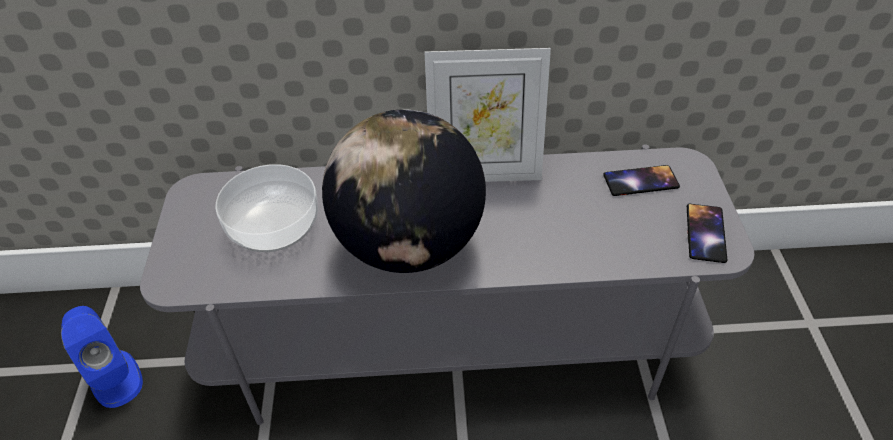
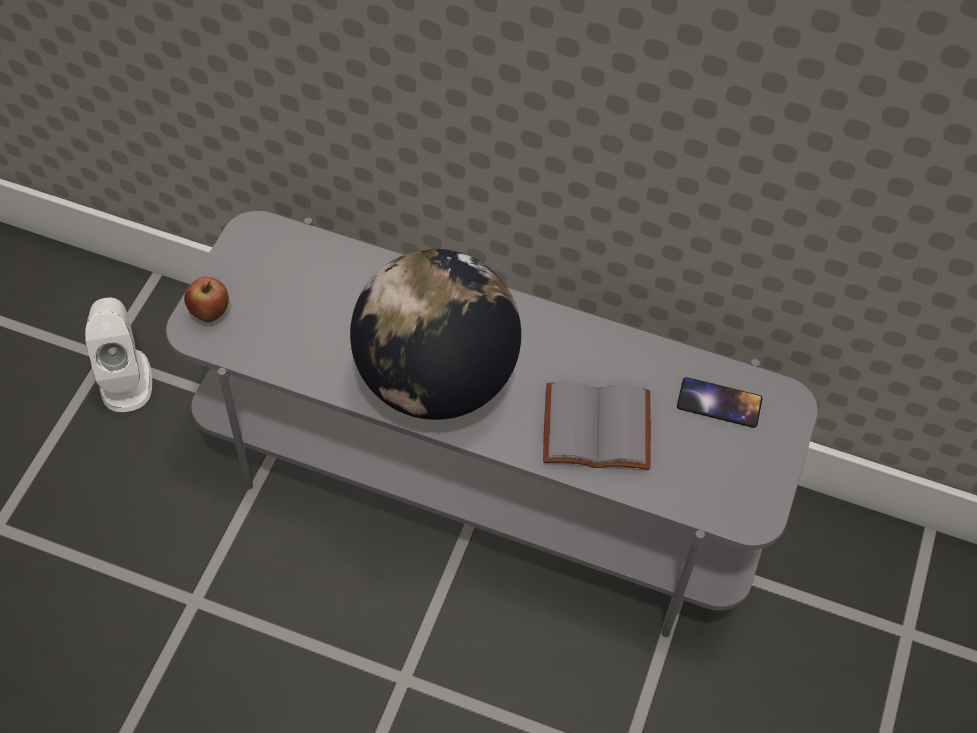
camera: 20 degrees right, 10 degrees up
(114, 377) = (125, 379): blue speaker -> white speaker
(179, 264) = (210, 313): none -> apple
(274, 227) = (315, 307): bowl -> none
(485, 173) = (558, 327): picture frame -> none
(561, 234) = (594, 431): none -> grey book
(705, 233) = (745, 490): phone -> none

